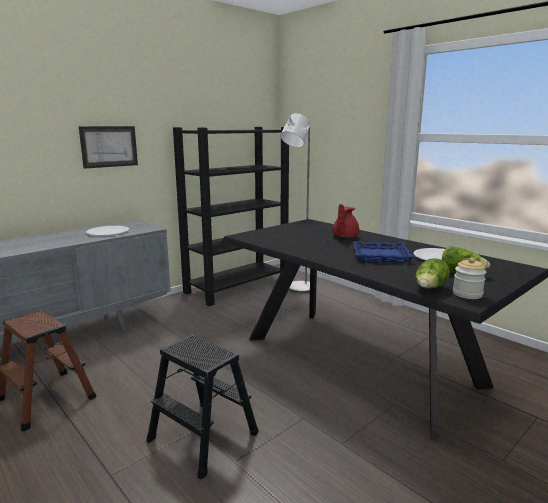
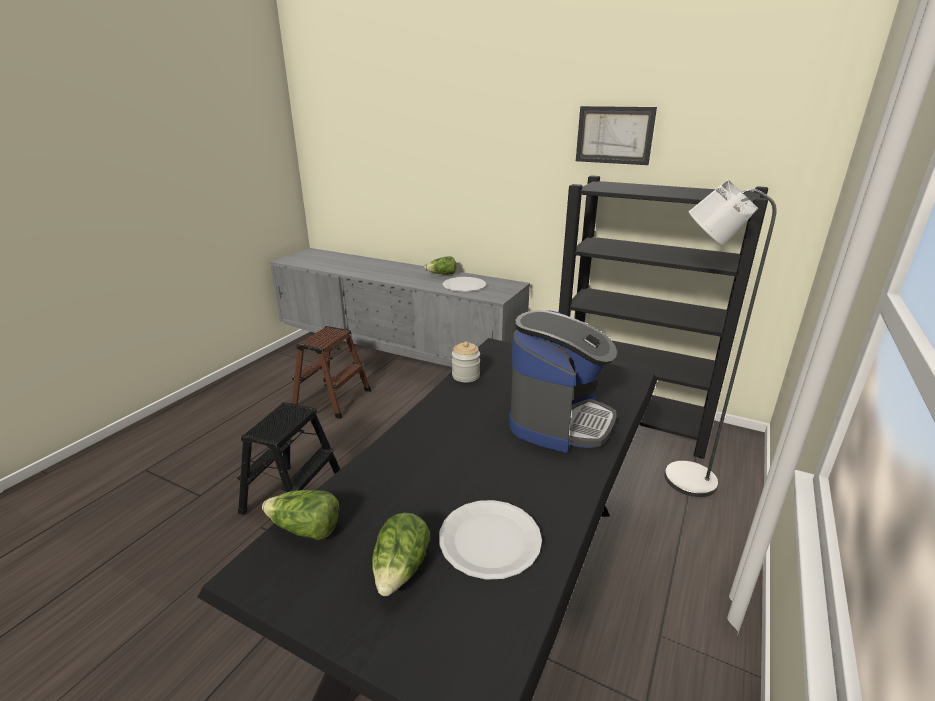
camera: 70 degrees right, 10 degrees up
(65, 234) = (442, 274): none -> lettuce
(109, 146) = (510, 191): picture -> picture (614, 135)
(344, 236) = (560, 420): red teapot -> coffee machine
(381, 255) = (464, 468): blue tray -> none
(467, 294) = (282, 573): jar -> jar (466, 376)

